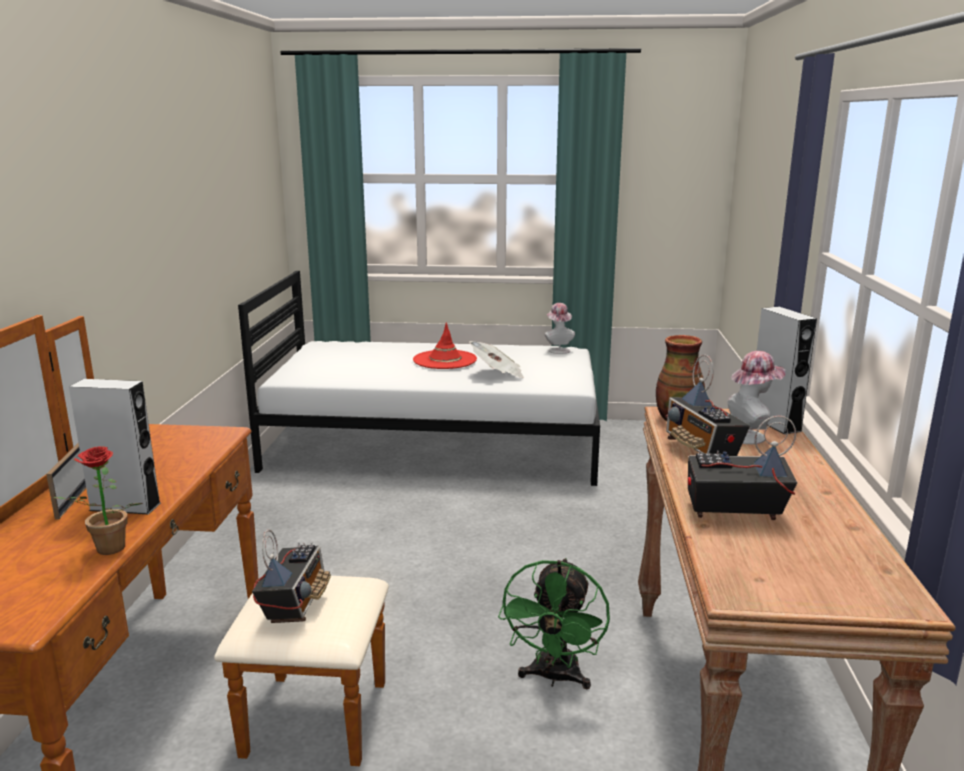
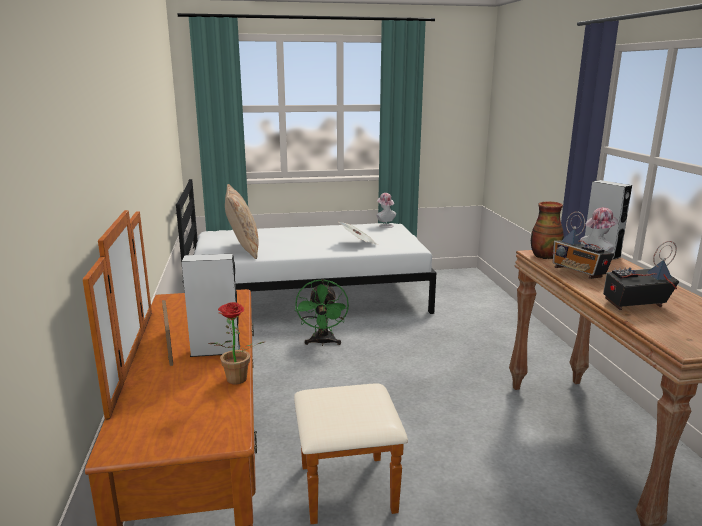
camera: 15 degrees left, 0 degrees up
(295, 604) = (340, 407): radio -> none
(338, 370) = (243, 249): none -> beige pillow
(445, 360) = (314, 237): red hat -> none
(554, 677) = (485, 435): green fan -> green fan (322, 342)

